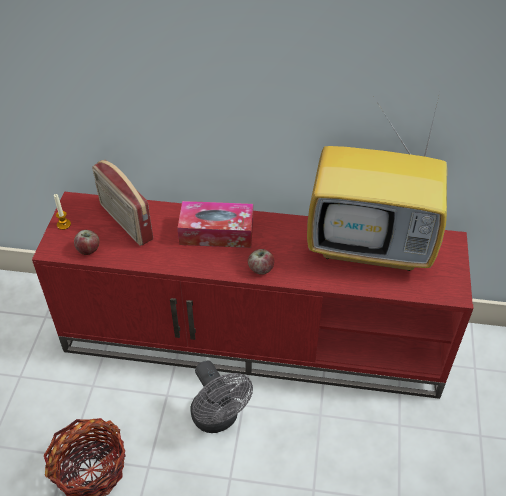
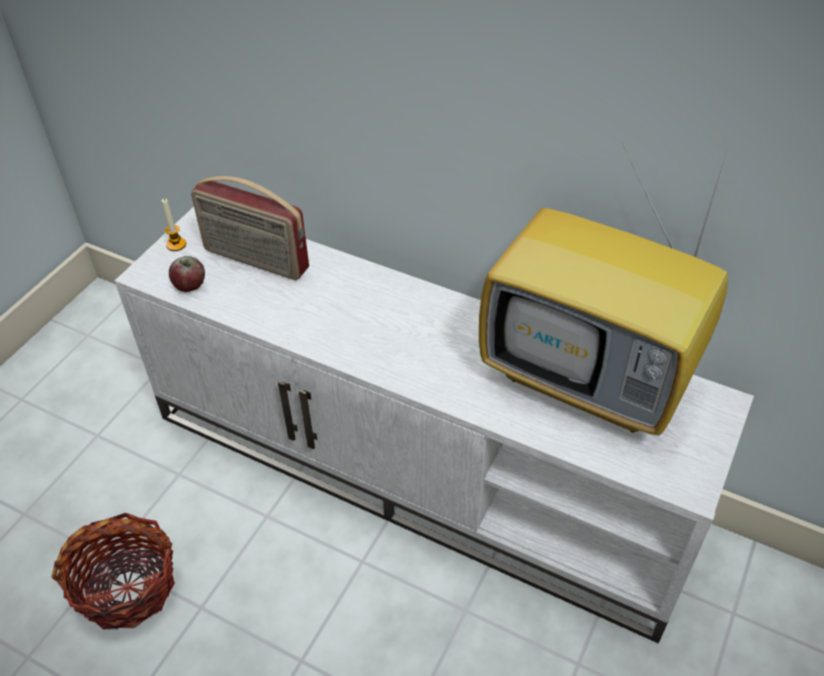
camera: 20 degrees right, 0 degrees up
(125, 222) = (255, 260): radio -> radio turned 45 degrees counterclockwise
(216, 232) = (371, 304): tissue box -> none
(218, 419) = (321, 571): grey fan -> none
(255, 337) = (419, 470): red tv stand -> white tv stand
(261, 269) = (408, 371): apple -> none

